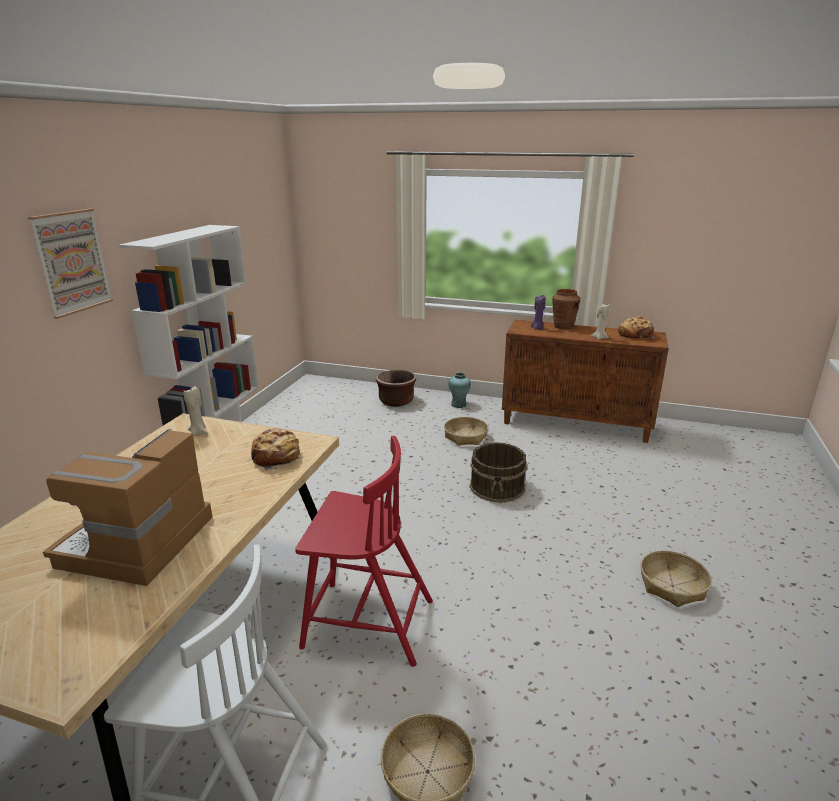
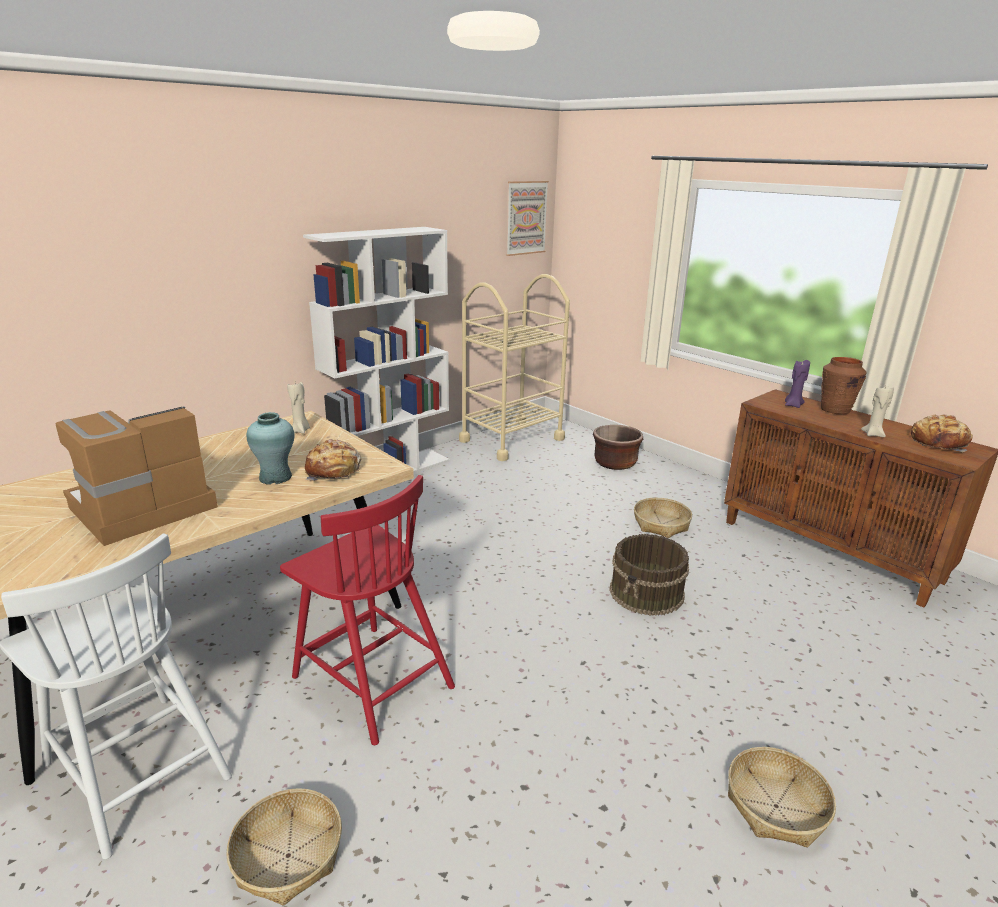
camera: 30 degrees right, 0 degrees up
(72, 262) = (250, 246): picture -> picture (526, 218)
(300, 403) = (511, 440): none -> beige cart
(458, 404) = (687, 485): turquoise vase -> turquoise vase (276, 477)

